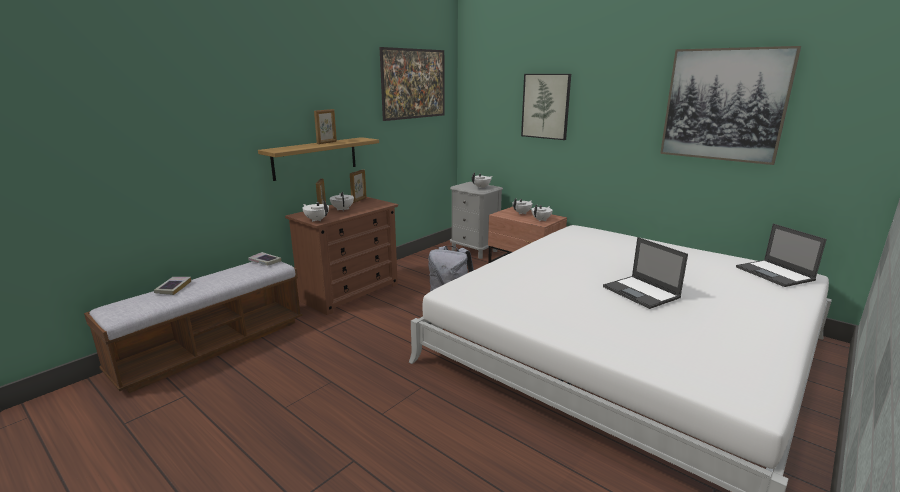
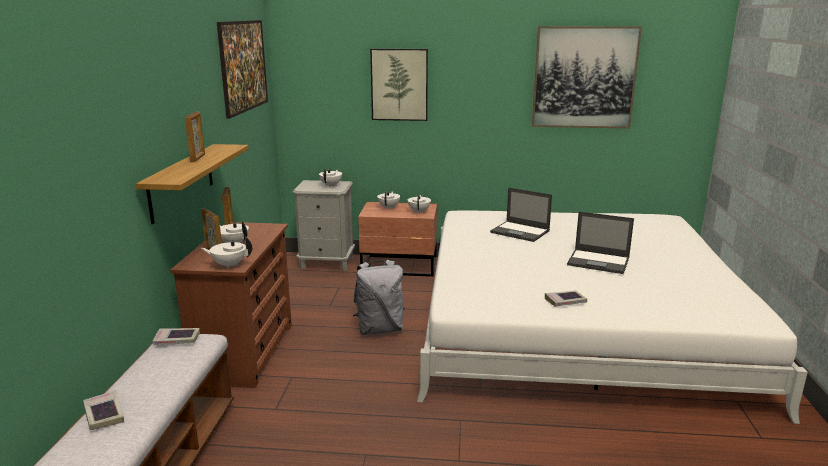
camera: 35 degrees left, 0 degrees up
(550, 314) = (565, 301): none -> book
(775, 274) = (655, 222): laptop -> laptop (520, 232)

